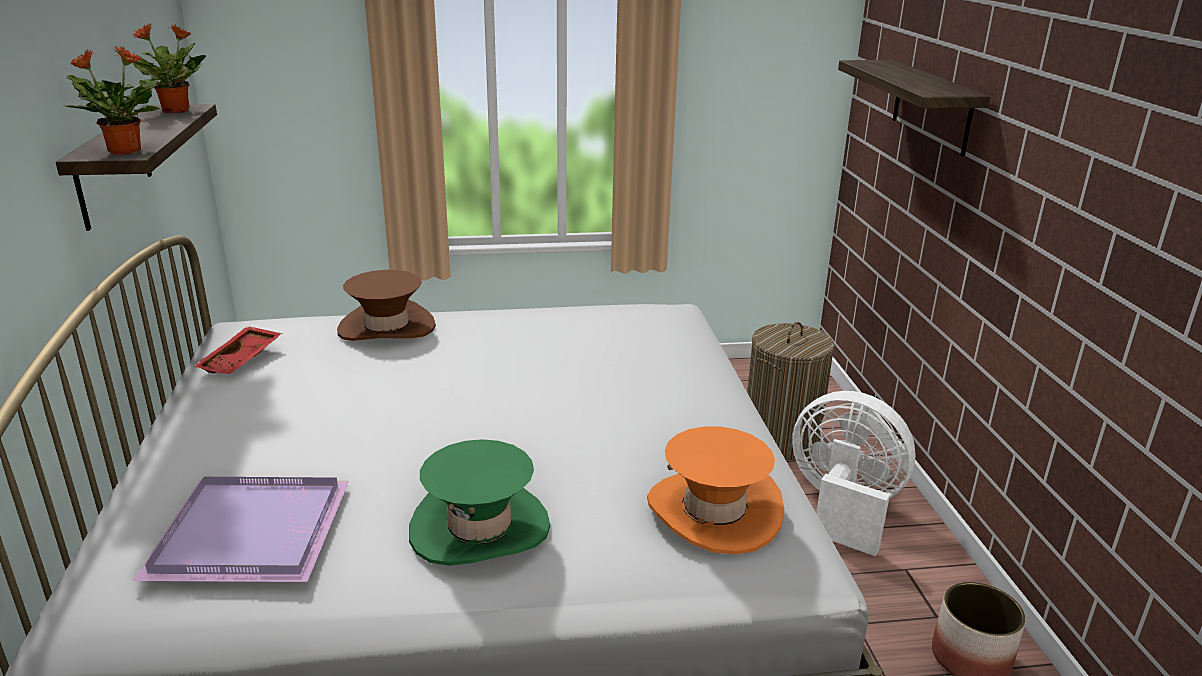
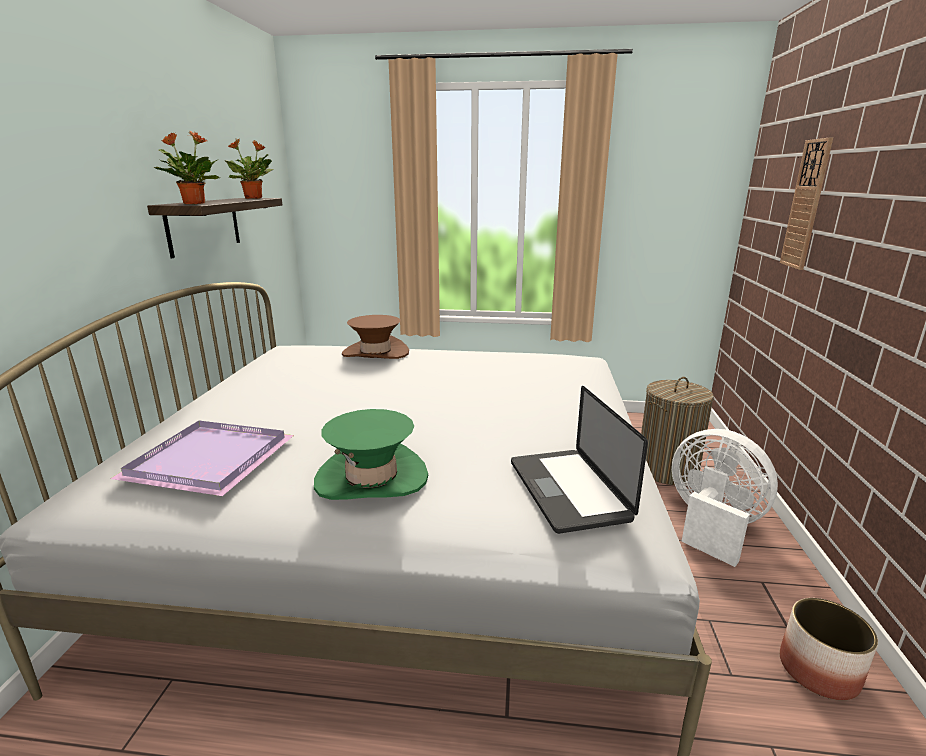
camera: 15 degrees right, 5 degrees down
(242, 360) = (274, 363): red tray -> none
(714, 511) = (568, 490): orange hat -> laptop
(932, 107) = (806, 205): shelf -> wall clock

